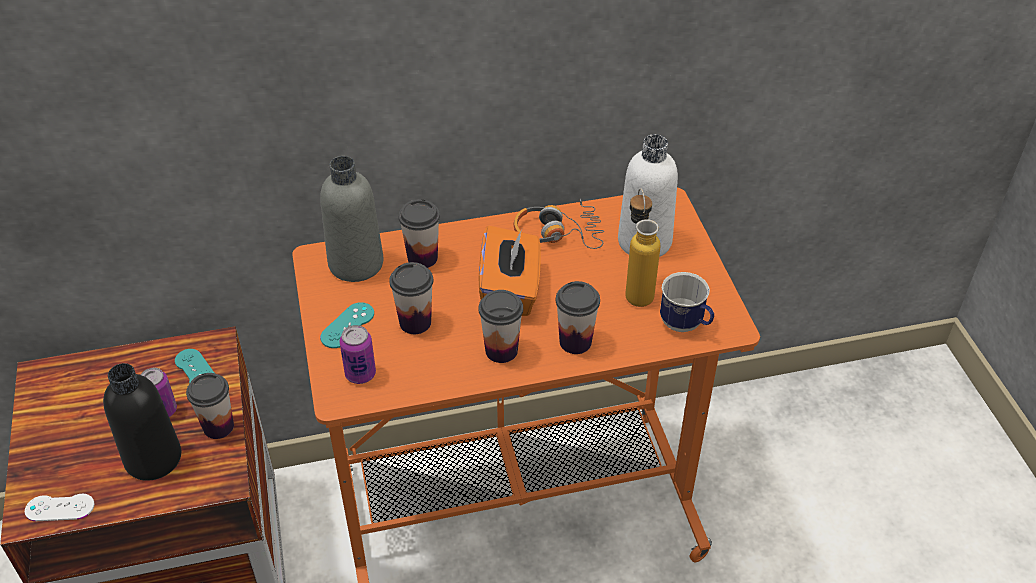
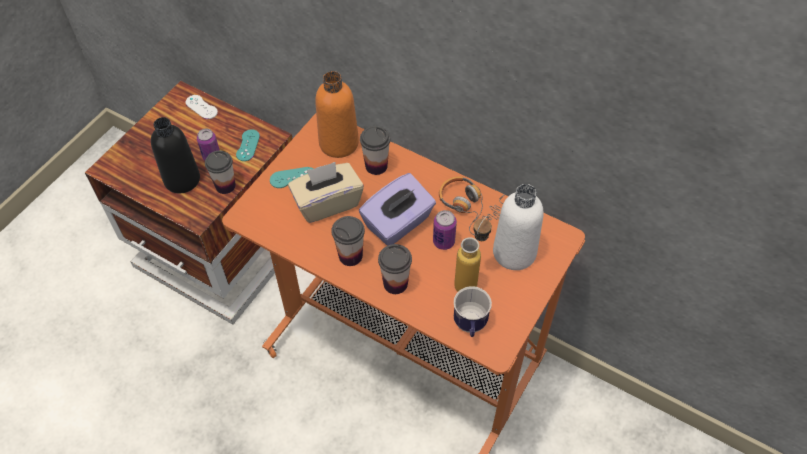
camera: 45 degrees right, 10 degrees up
(60, 508) = (122, 173): white game controller -> white game controller (201, 107)
(356, 263) = (339, 143): grey bottle -> orange bottle
(360, 374) = (267, 211): can -> can (443, 242)
(415, 322) = (327, 203): cup -> beige tissue box
(510, 291) = (398, 223): orange tissue box -> purple tissue box

